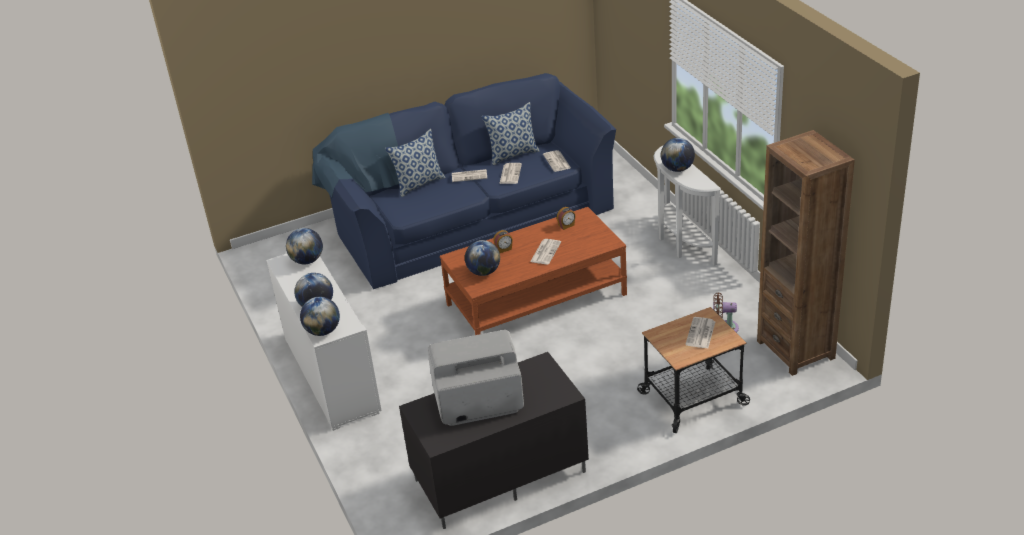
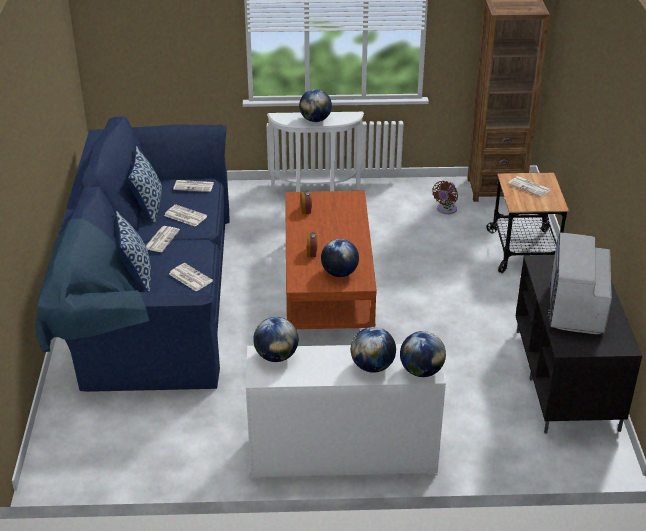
camera: 70 degrees left, 0 degrees up
(545, 252) = (337, 231): newspaper -> newspaper (189, 277)

